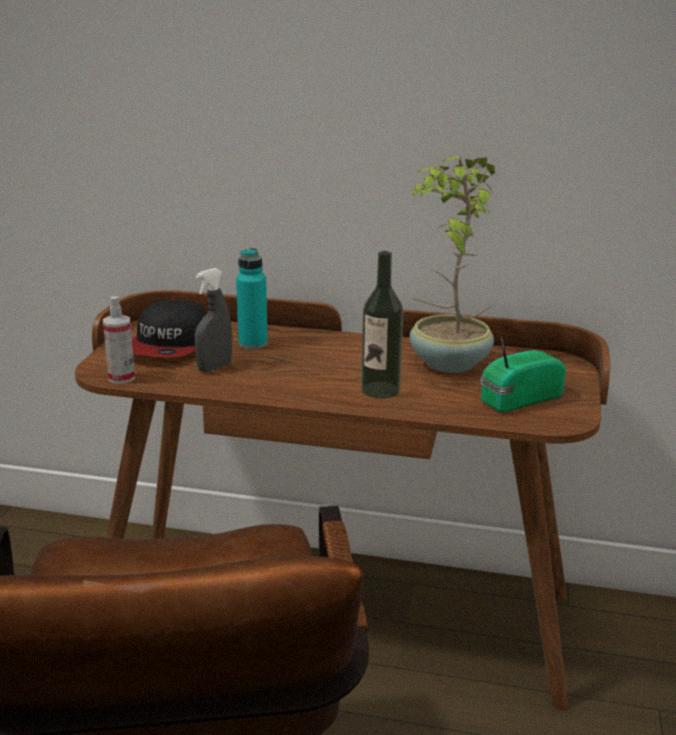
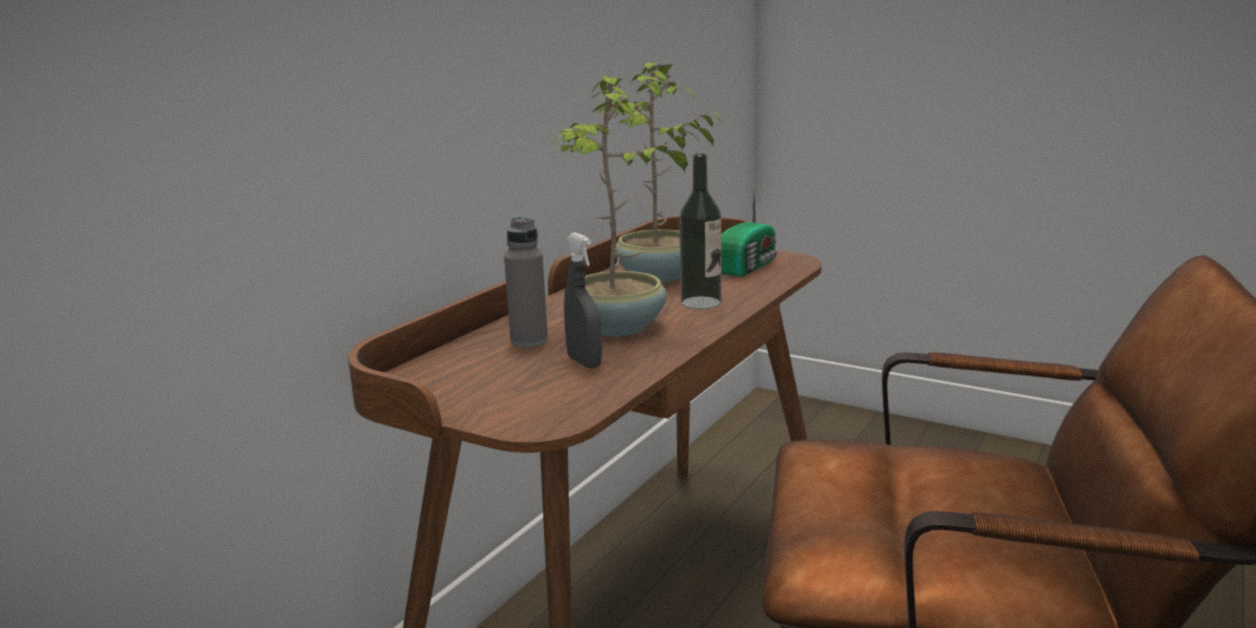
camera: 70 degrees left, 5 degrees down
(121, 378) = (575, 411): spray bottle -> none
(169, 346) = (489, 381): cap -> none
(253, 344) = (529, 341): turquoise bottle -> grey bottle
(295, 368) = (618, 328): none -> potted plant
(517, 399) = (749, 266): radio -> radio turned 135 degrees counterclockwise

